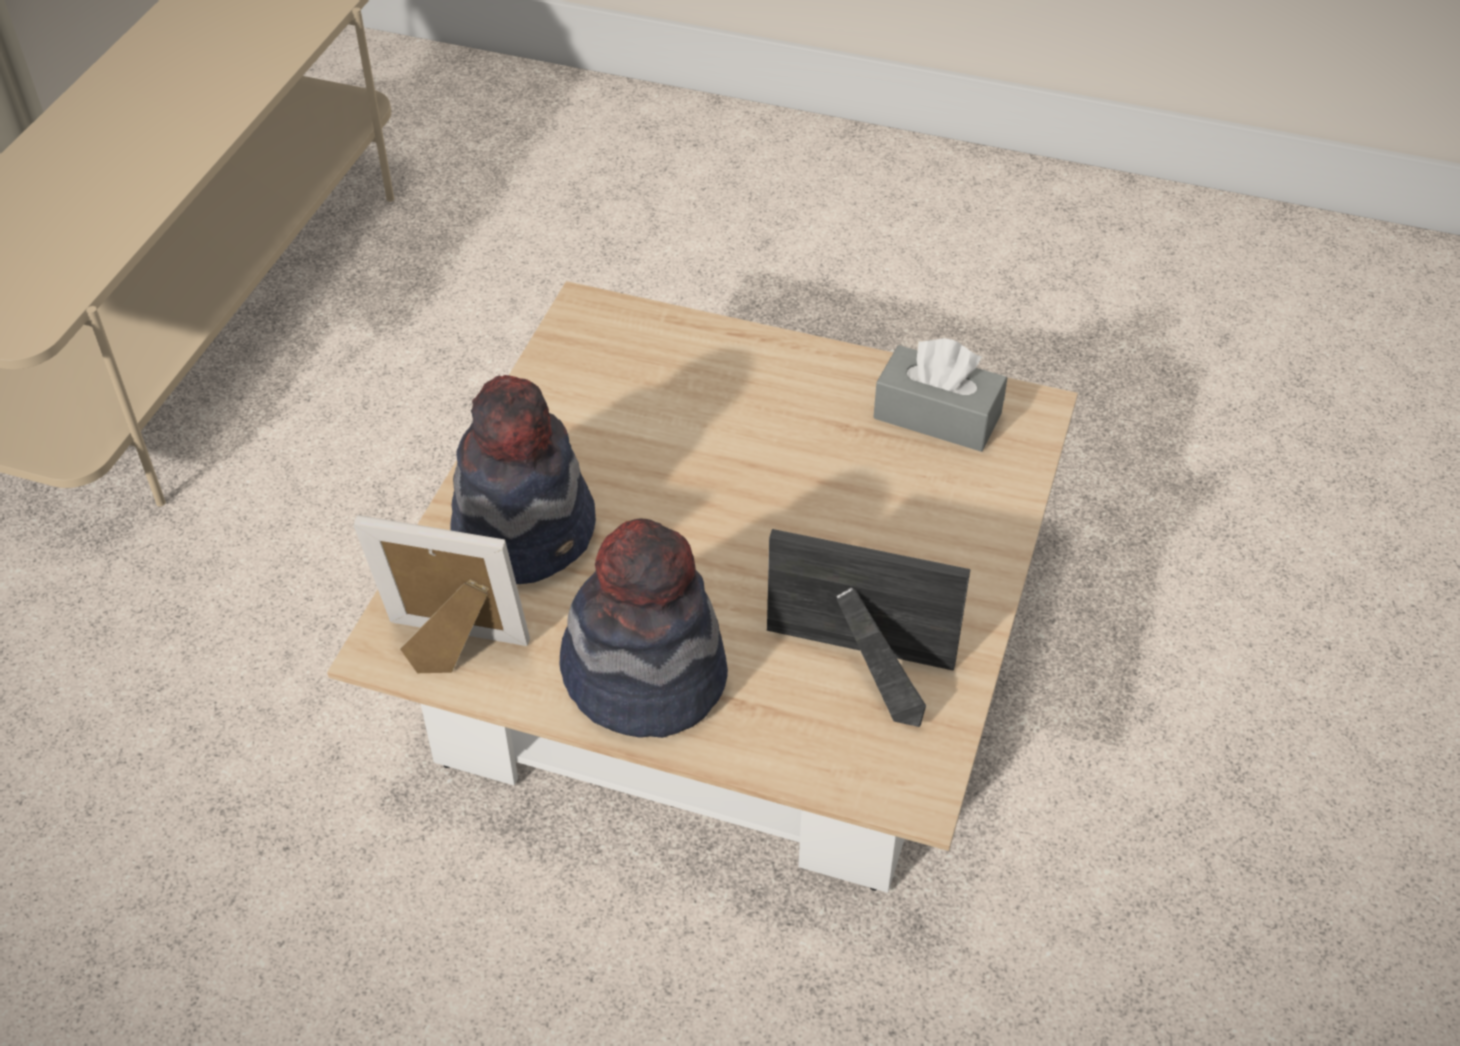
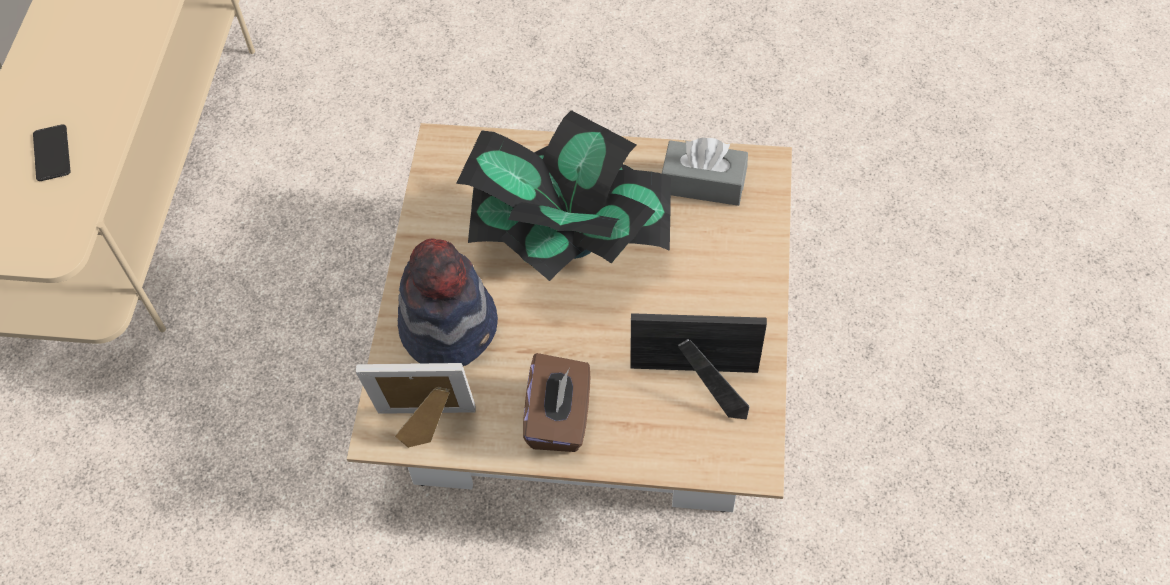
camera: 10 degrees left, 10 degrees up
(62, 219) = (52, 153): none -> phone
(644, 676) = (559, 418): hat -> brown tissue box
(729, 456) = (571, 242): none -> potted plant

